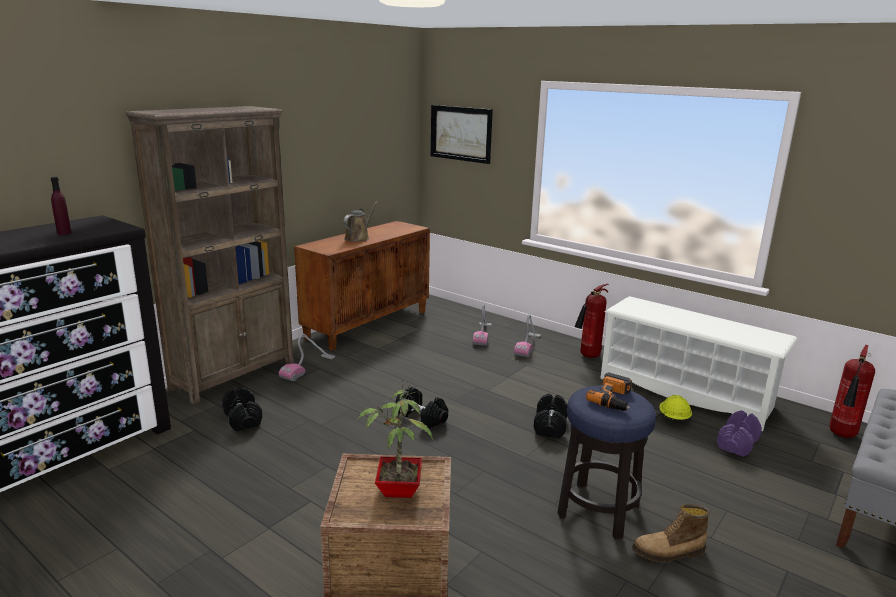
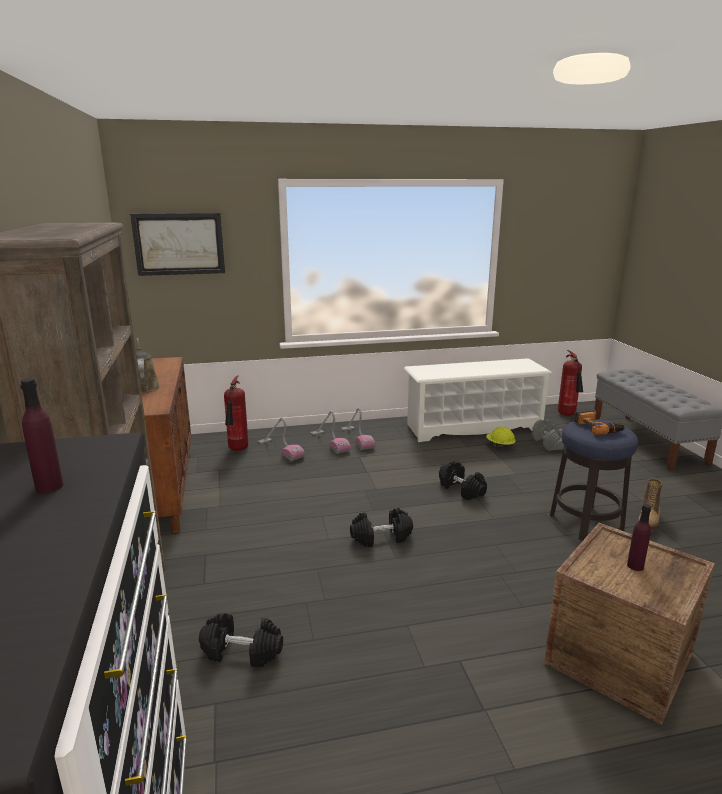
camera: 50 degrees left, 0 degrees up
(308, 368) = (192, 561): vacuum cleaner -> vacuum cleaner (357, 438)
(396, 490) = (635, 566): potted plant -> purple bottle
(588, 356) = (381, 431): fire extinguisher -> fire extinguisher (238, 450)
(737, 444) = (549, 443): purple dumbbell -> grey dumbbell

